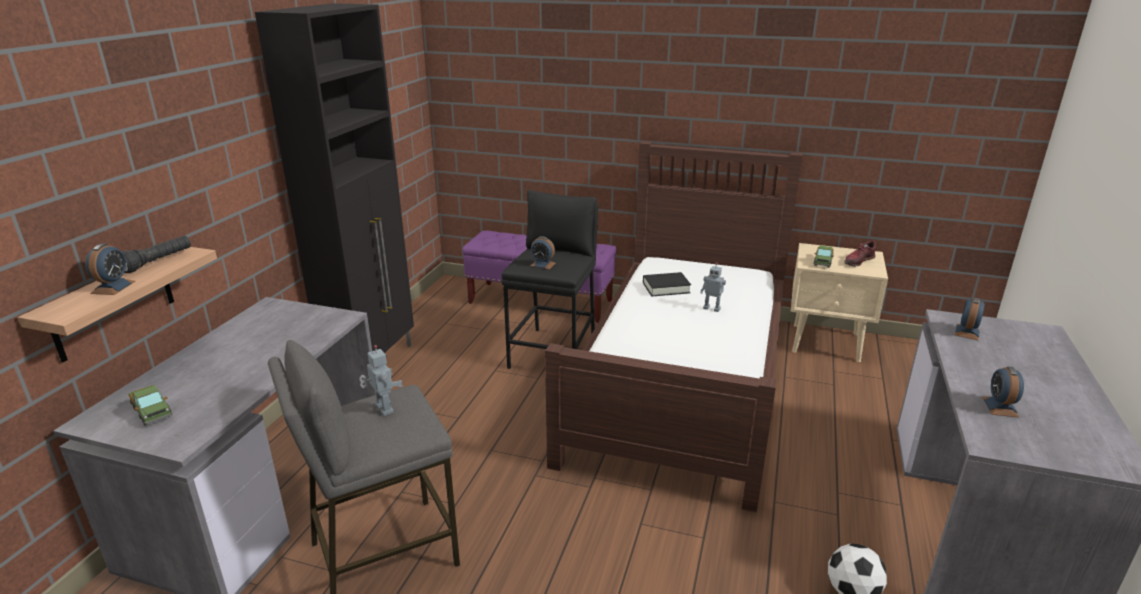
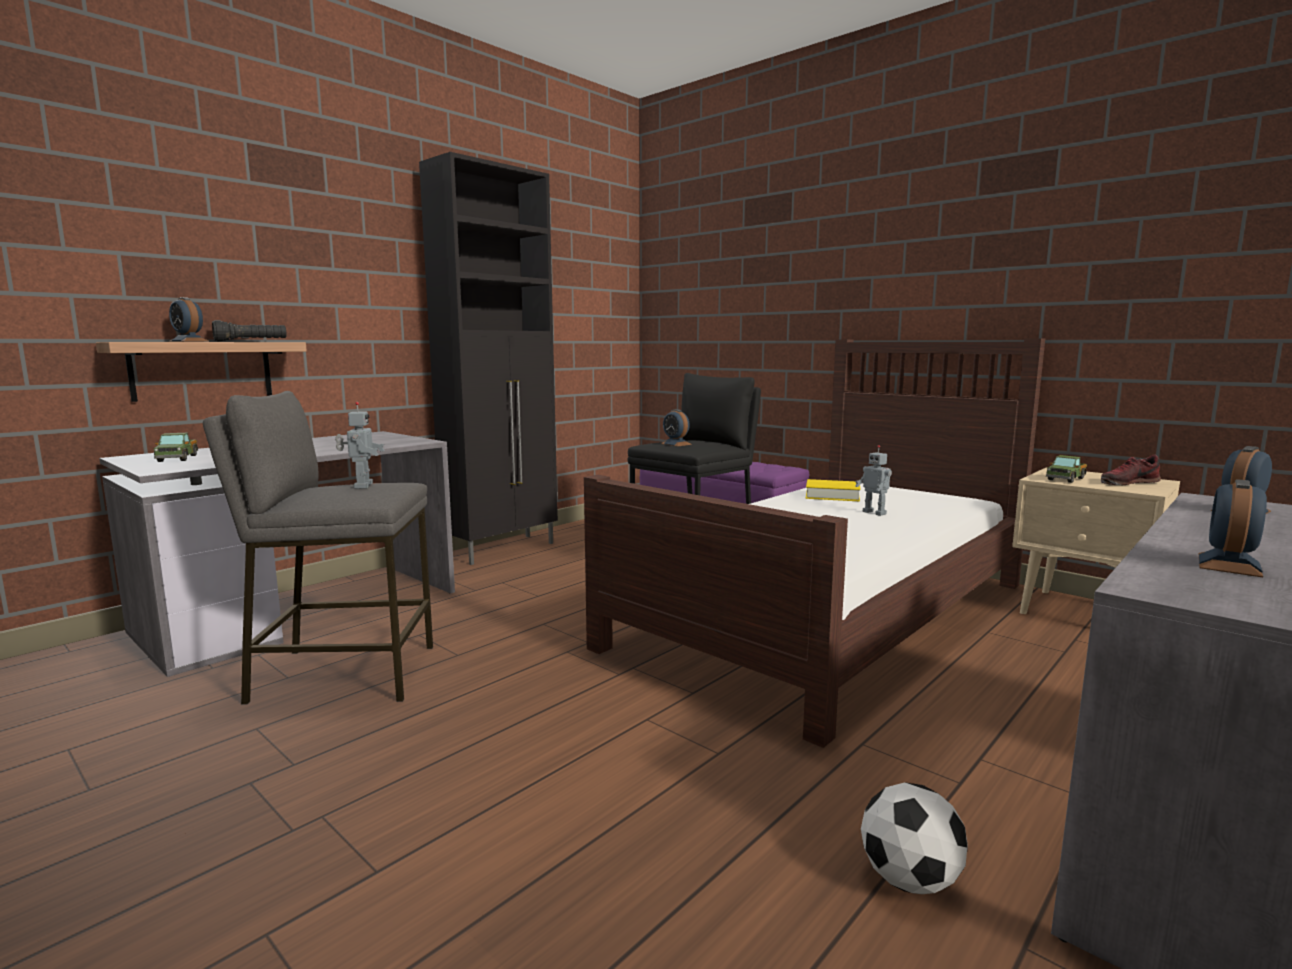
camera: 25 degrees right, 15 degrees down
(113, 287) = (189, 341): alarm clock -> alarm clock turned 90 degrees clockwise
(666, 288) = (832, 495): black book -> yellow book

